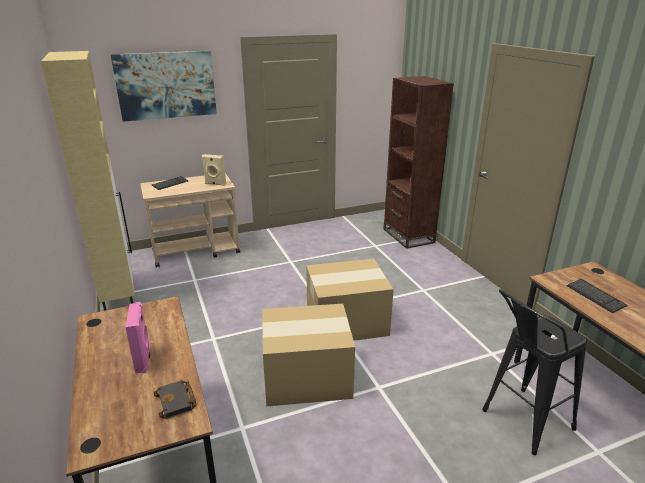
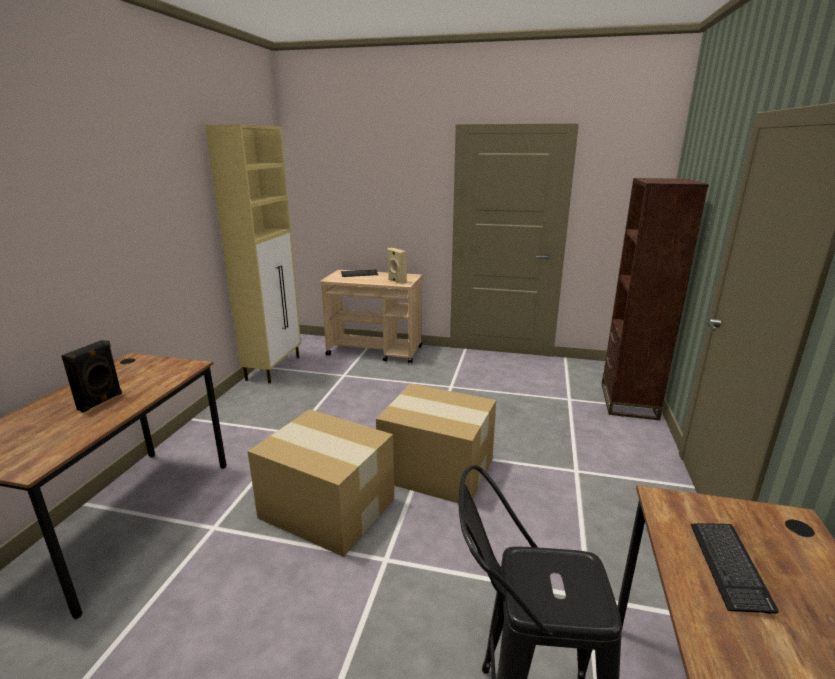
camera: 35 degrees right, 5 degrees down
(144, 359) = (101, 402): pink speaker -> black speaker
(166, 85) = (373, 173): picture -> none
(177, 402) = (55, 446): black book -> none

